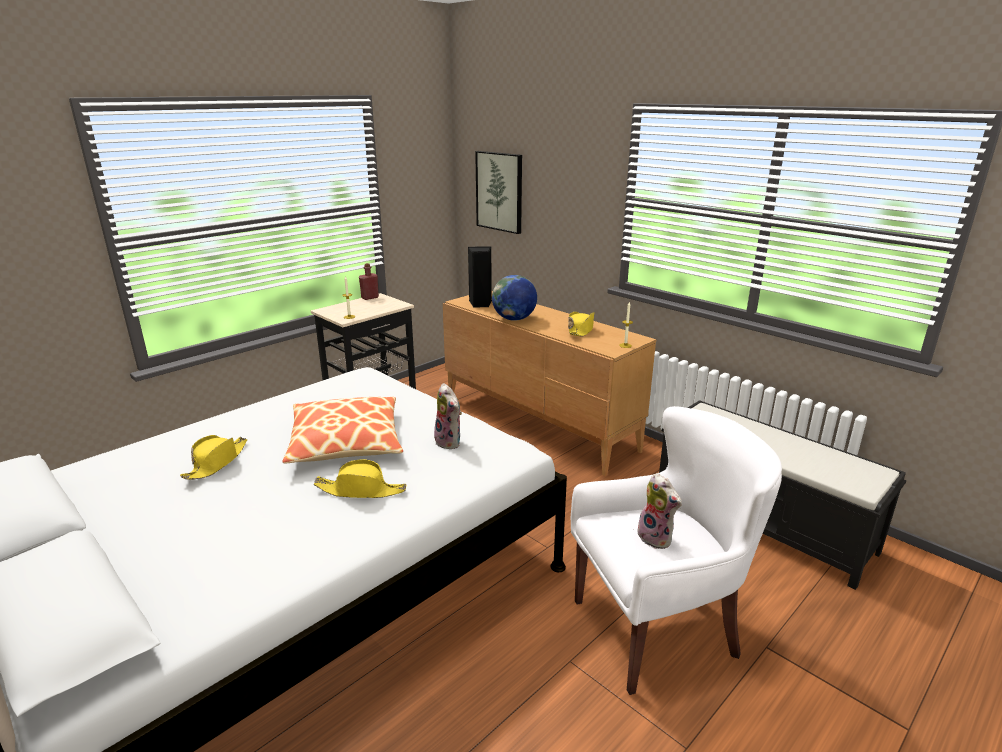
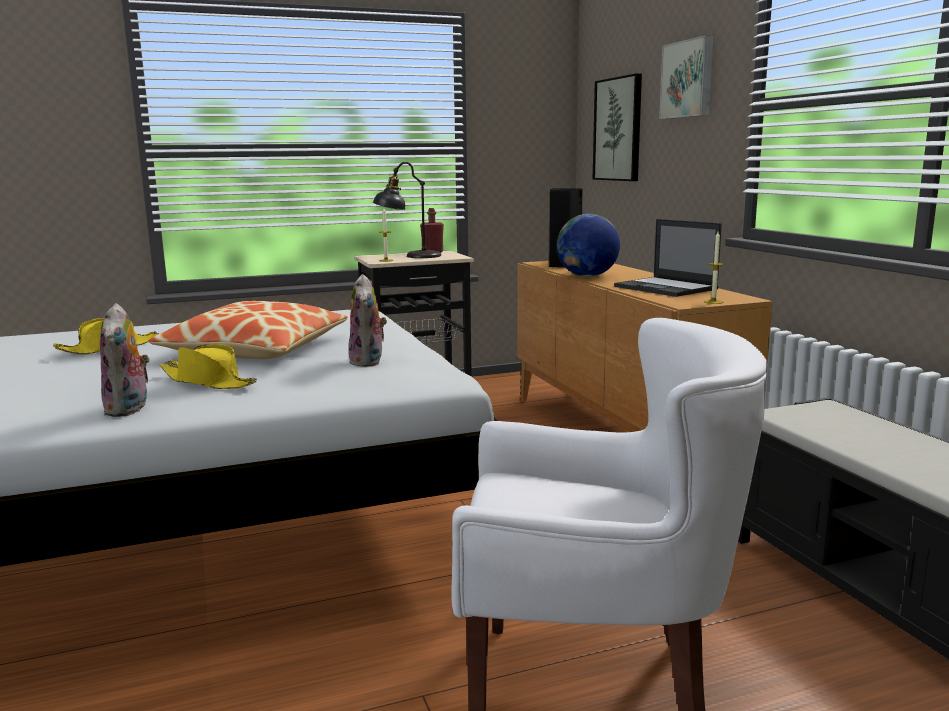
camera: 25 degrees right, 10 degrees down
(358, 306) = (408, 256): none -> grey table lamp
(568, 169) = (688, 79): none -> picture
(580, 330) = (666, 288): yellow hat -> laptop
(657, 538) = (567, 508): plush toy -> plush toy (129, 409)

